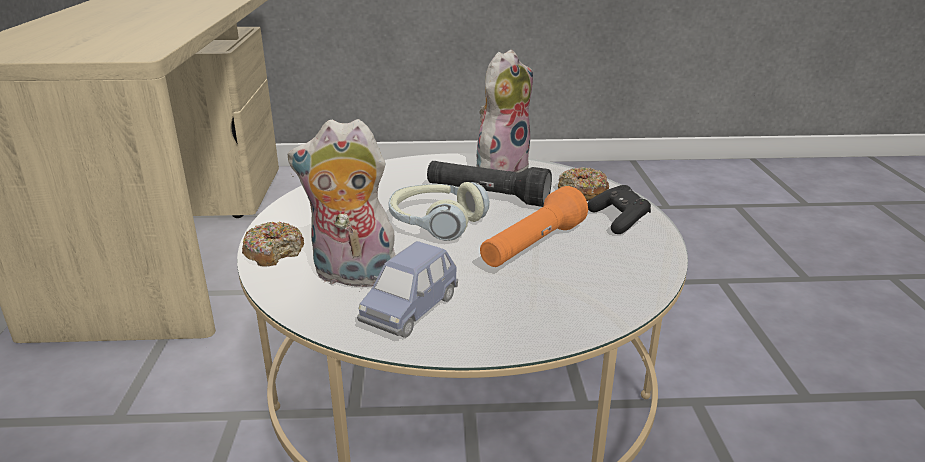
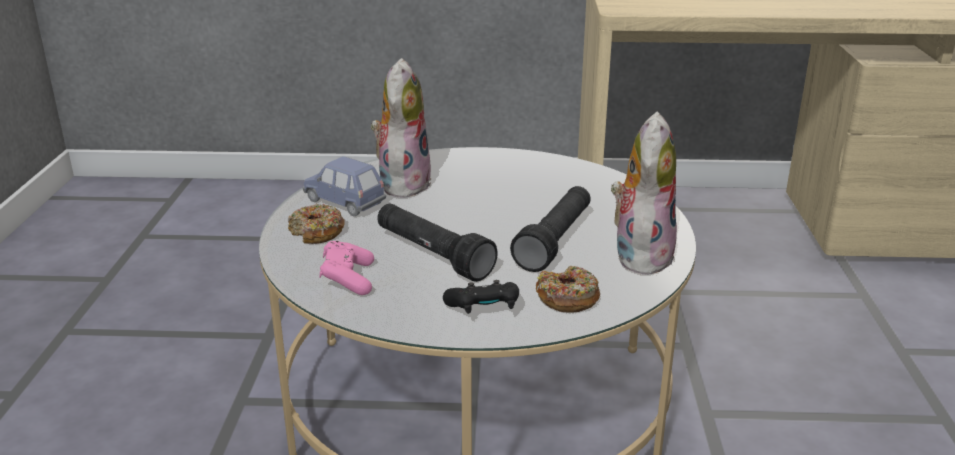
camera: 95 degrees right, 0 degrees up
(274, 252) = (449, 157): donut -> donut (317, 233)
(435, 223) = (492, 214): headphones -> none
(501, 169) = (640, 254): plush toy -> plush toy turned 120 degrees counterclockwise
(532, 246) = (432, 255): orange flashlight -> black flashlight
(600, 286) = (348, 279): none -> pink game controller

